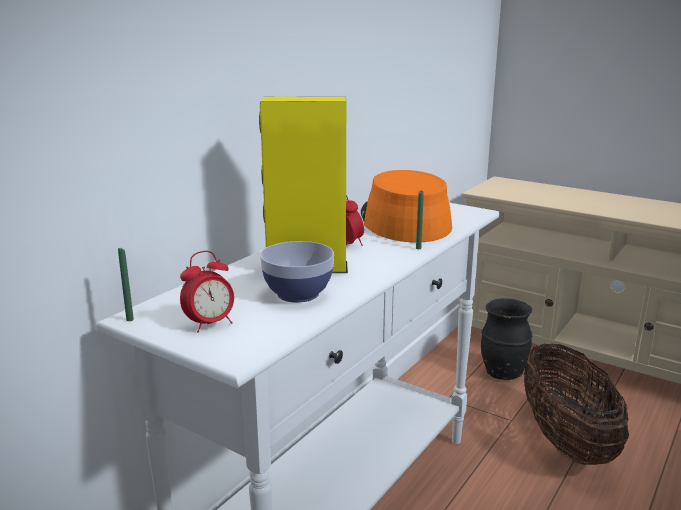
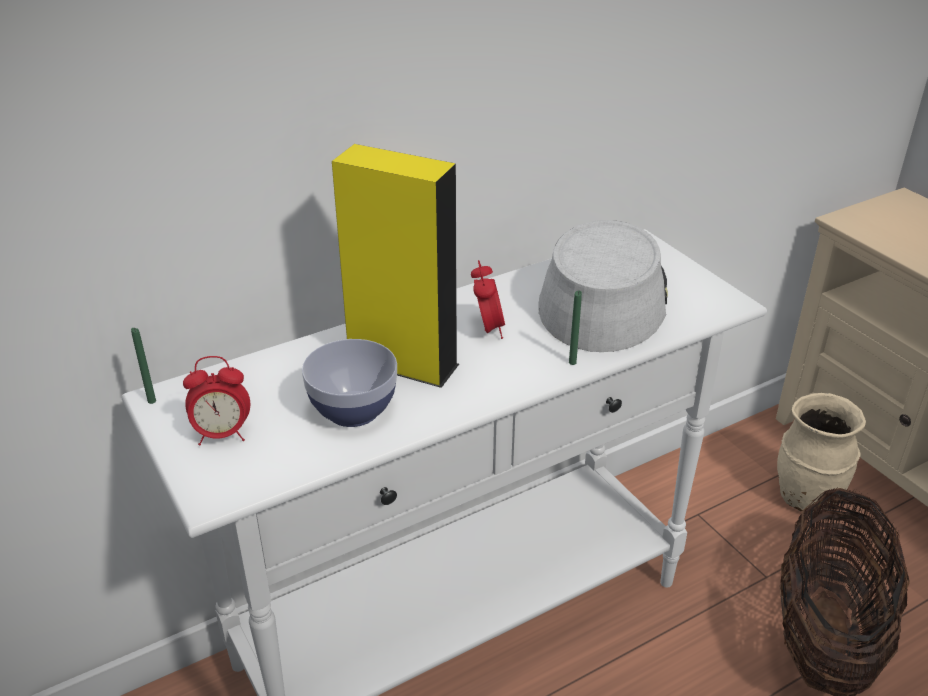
camera: 25 degrees right, 15 degrees up
(403, 221) = (603, 298): orange hat -> grey hat
(502, 373) = (805, 498): black vase -> beige vase

